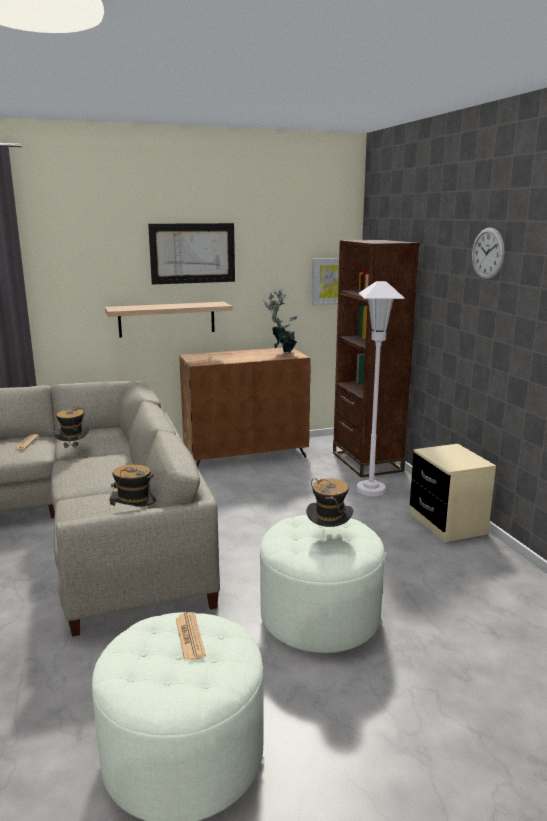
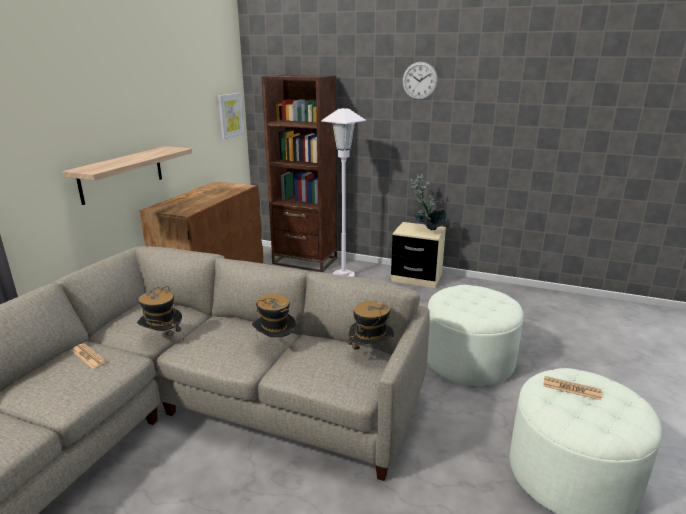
camera: 50 degrees left, 5 degrees up
(192, 253) = (134, 97): picture -> none
(282, 352) = (225, 186): potted plant -> potted plant (426, 231)
(329, 537) = (479, 299): hat -> hat (275, 345)

